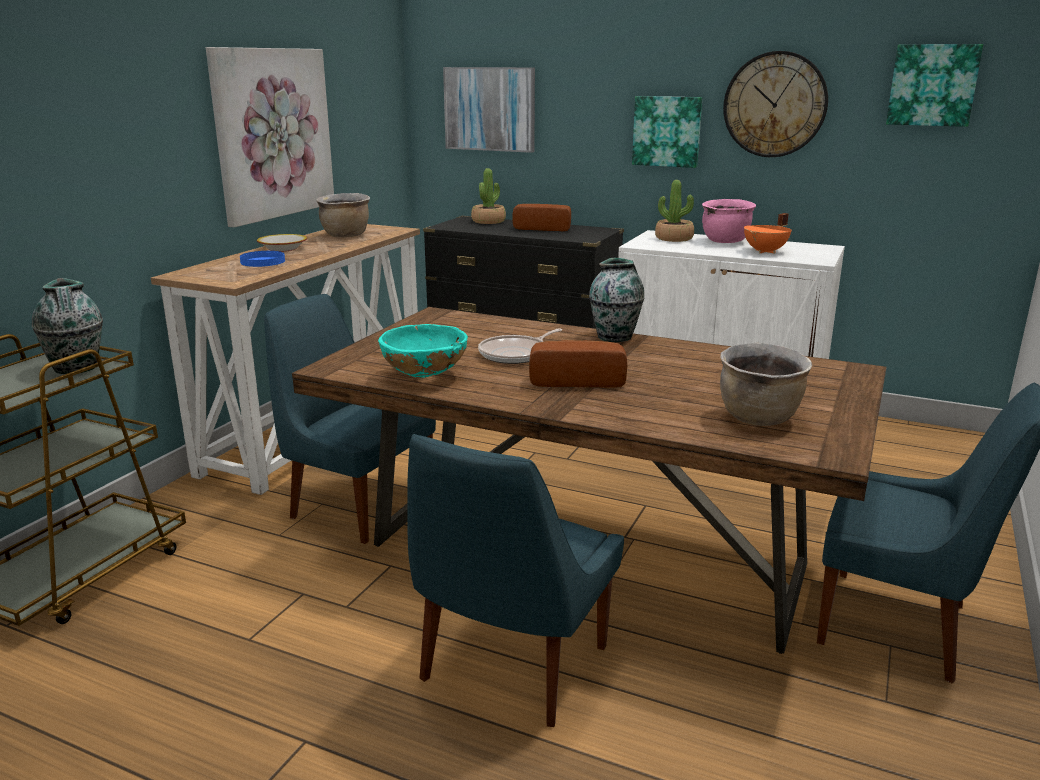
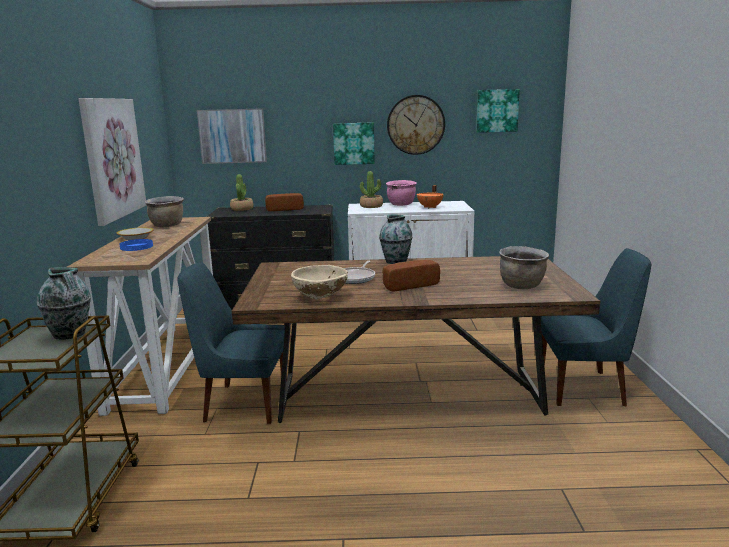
camera: 25 degrees left, 5 degrees down
(425, 376) = (320, 298): turquoise bowl -> beige bowl
(510, 667) = (423, 463): blue chair -> none

